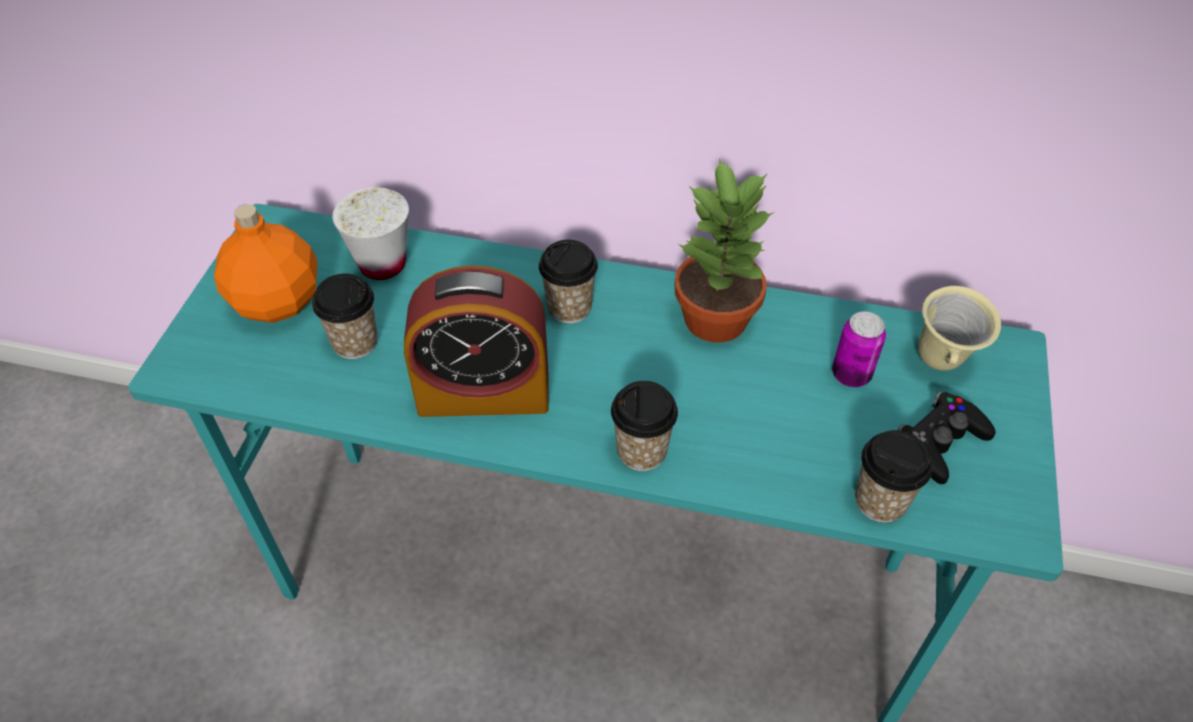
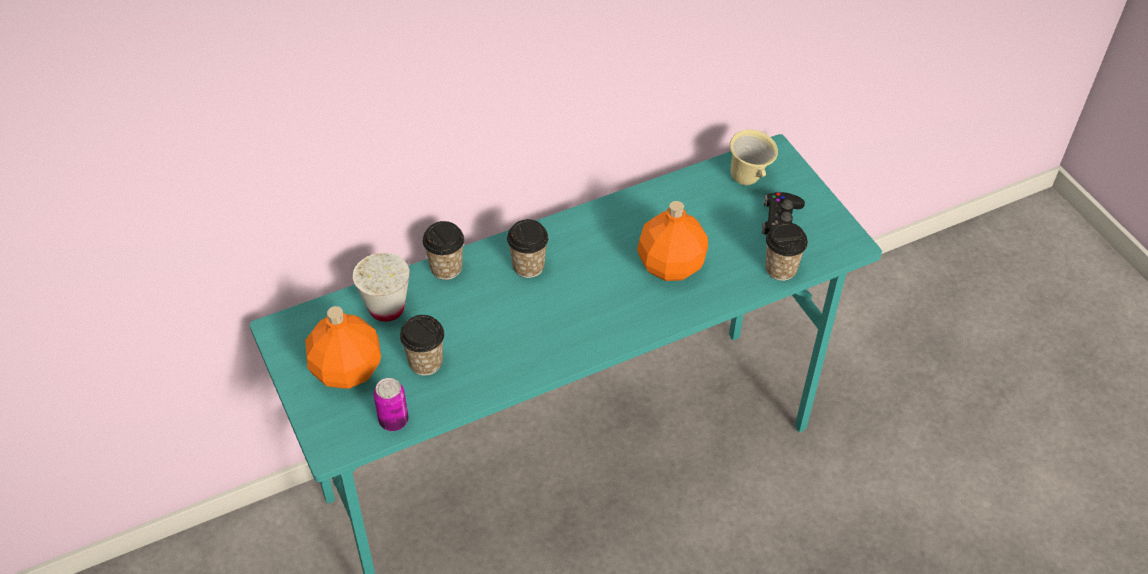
camera: 40 degrees left, 0 degrees up
(484, 392) = (532, 342): alarm clock -> none
(641, 451) = (647, 318): cup -> cup (446, 268)
(716, 318) = (614, 223): potted plant -> none
(737, 407) = (672, 265): none -> orange bottle
(851, 375) = (711, 213): can -> can (393, 421)

